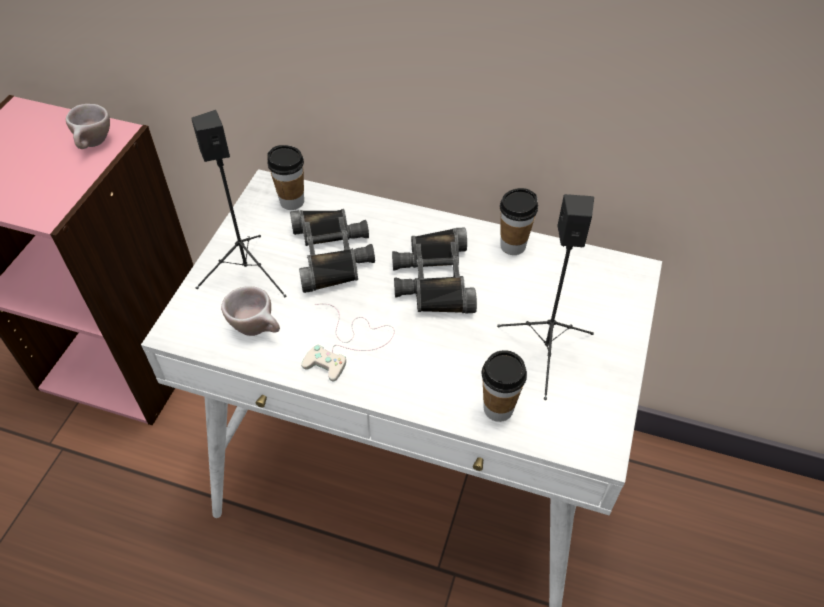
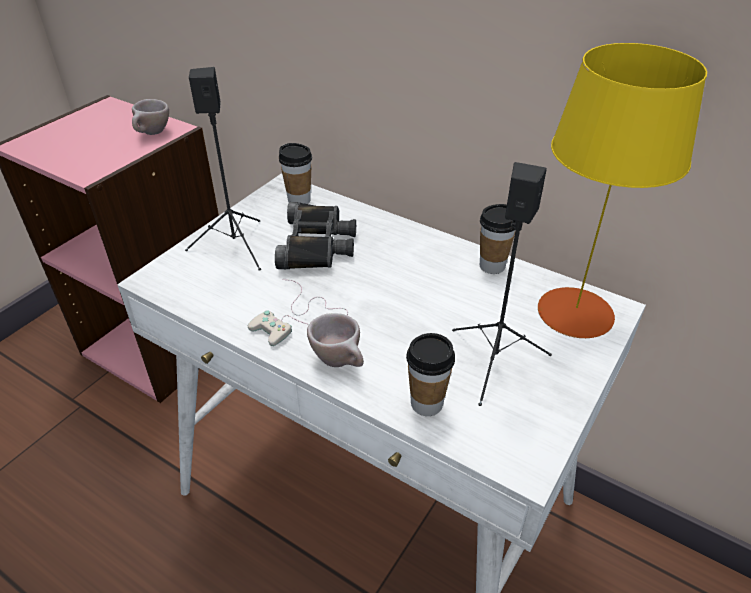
camera: 15 degrees right, 10 degrees down
(258, 329) = (223, 291): beige cup -> beige cup (341, 362)
(433, 278) = (403, 279): black binoculars -> none
(602, 282) = (575, 312): none -> yellow table lamp

